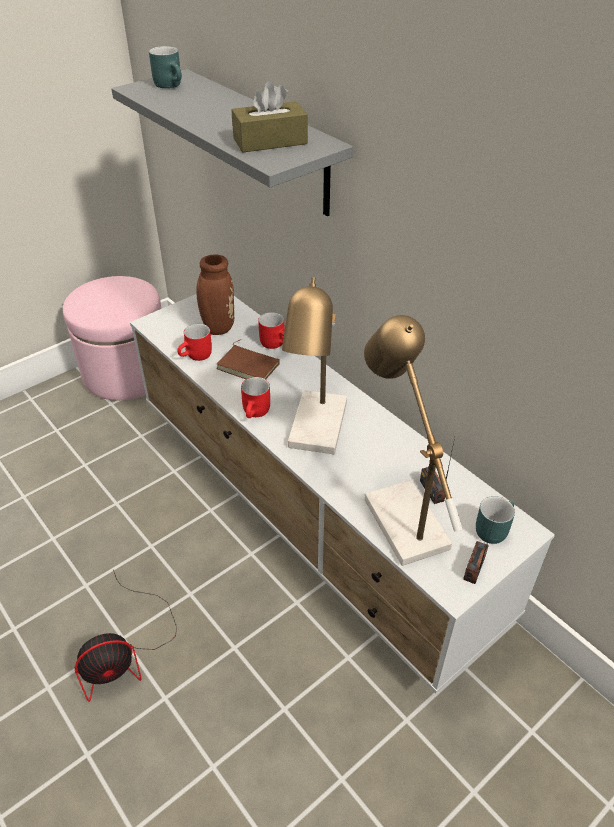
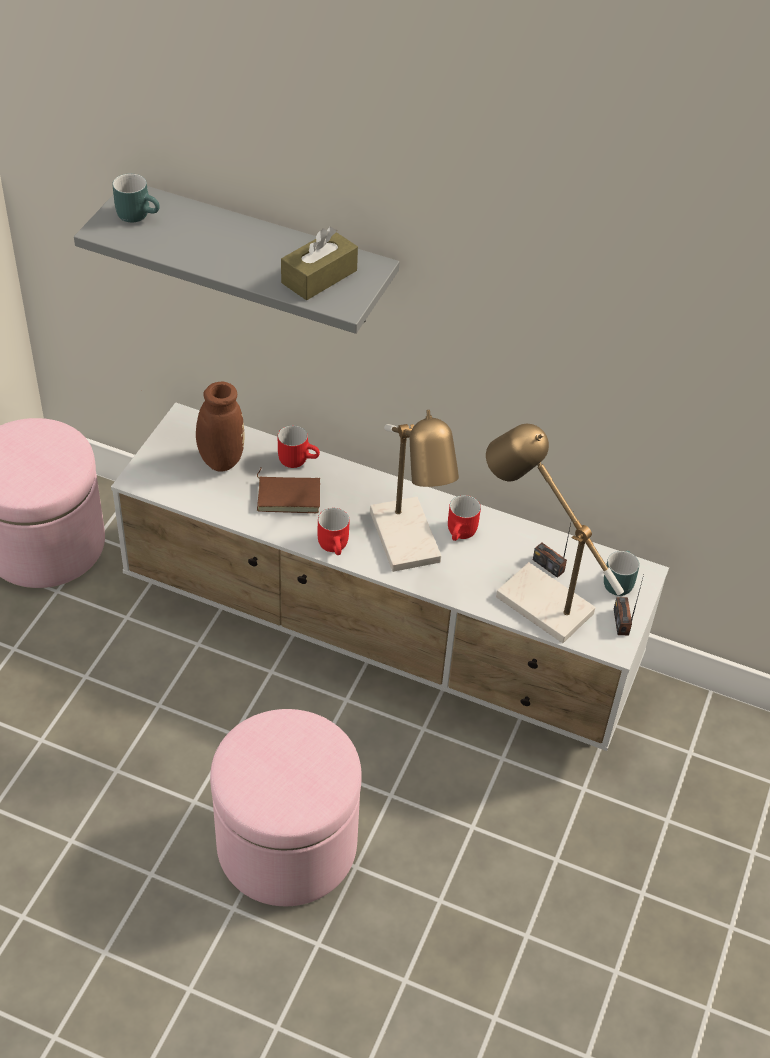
camera: 30 degrees left, 5 degrees up
(125, 652) = (287, 844): fan -> pink ottoman
(197, 356) = (224, 503): red mug -> red mug (462, 533)

